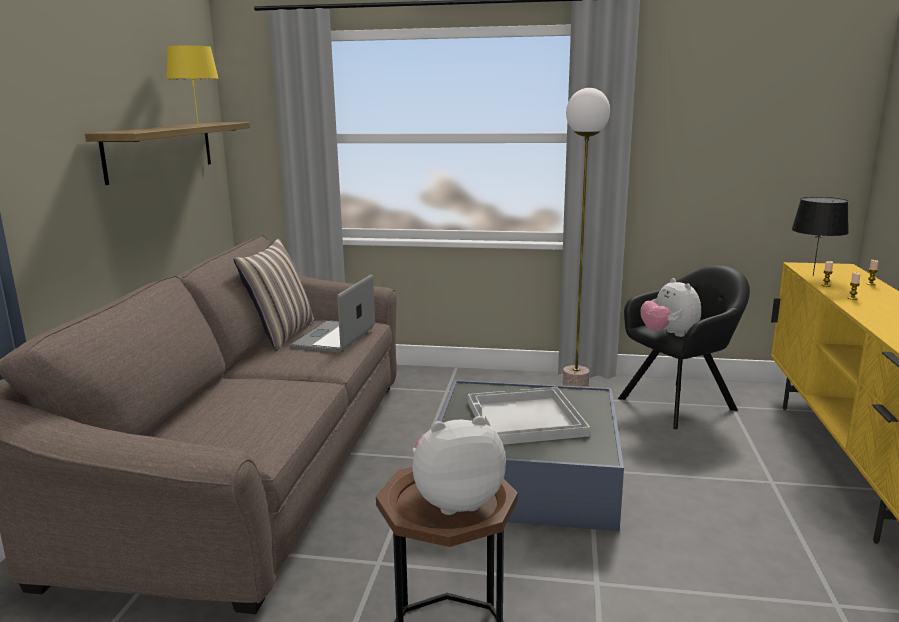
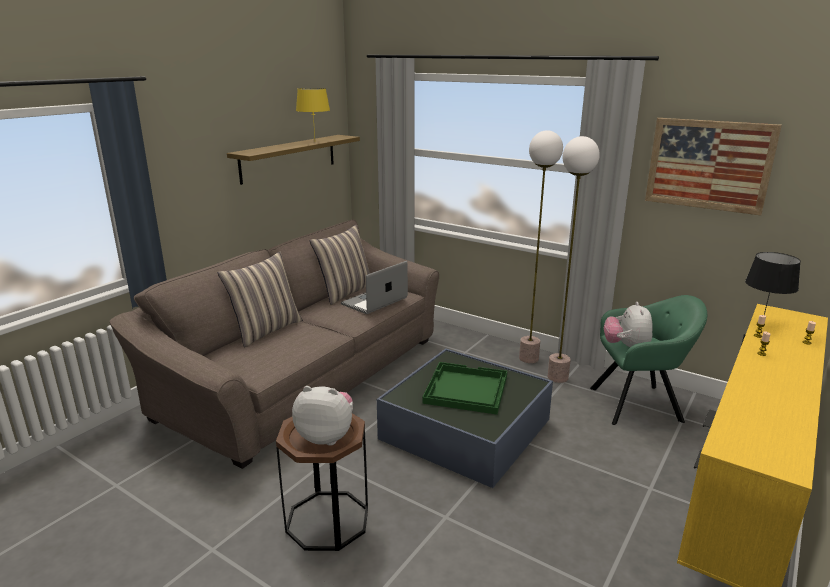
camera: 25 degrees right, 5 degrees up
(208, 396) = (266, 330): none -> pillow
(524, 419) = (465, 389): white tray -> green tray
(526, 383) = (529, 358): none -> floor lamp
(680, 403) = (639, 404): black armchair -> green armchair
(713, 116) = (708, 165): none -> picture

